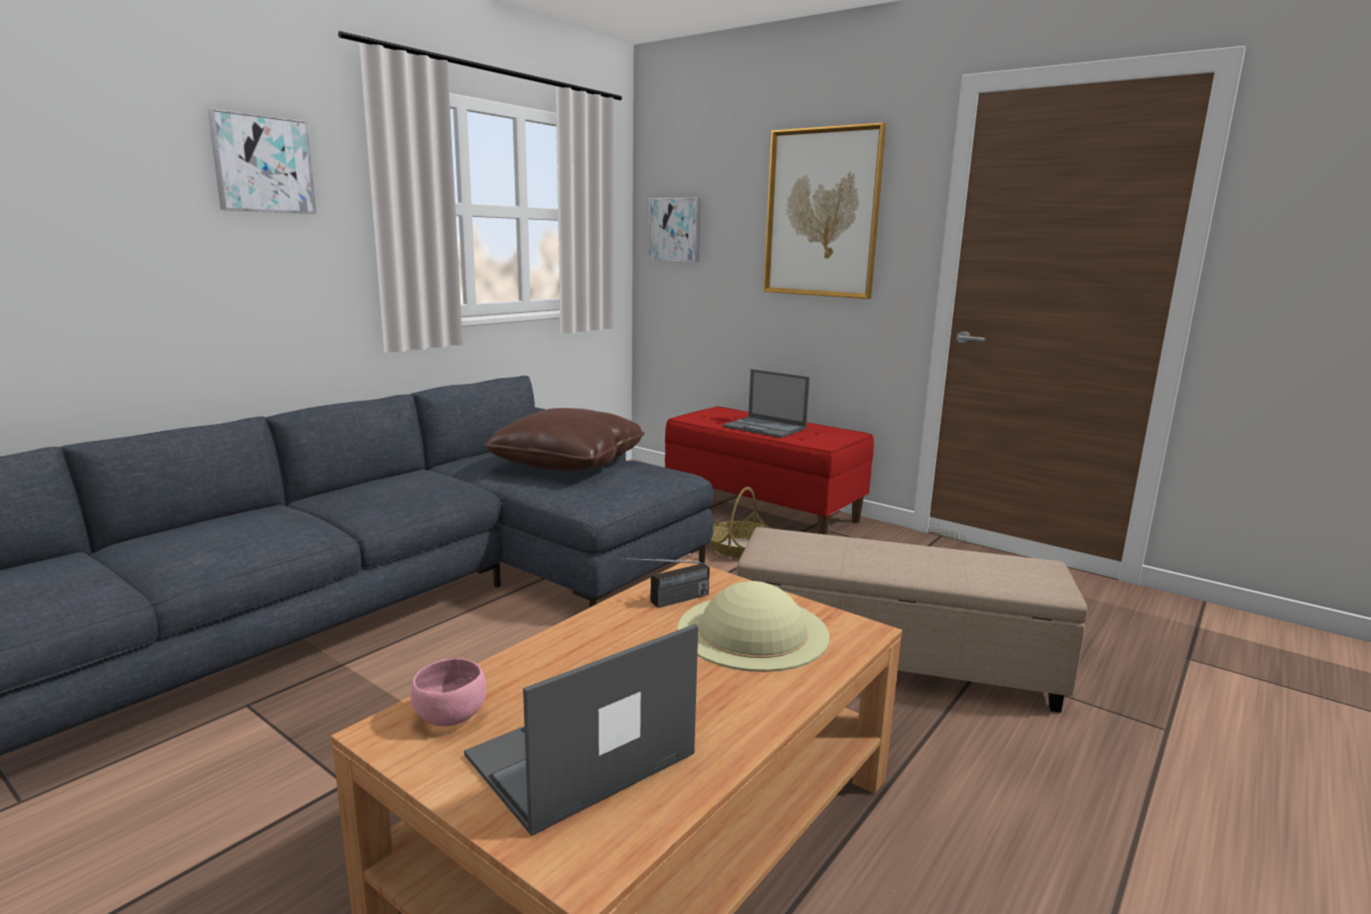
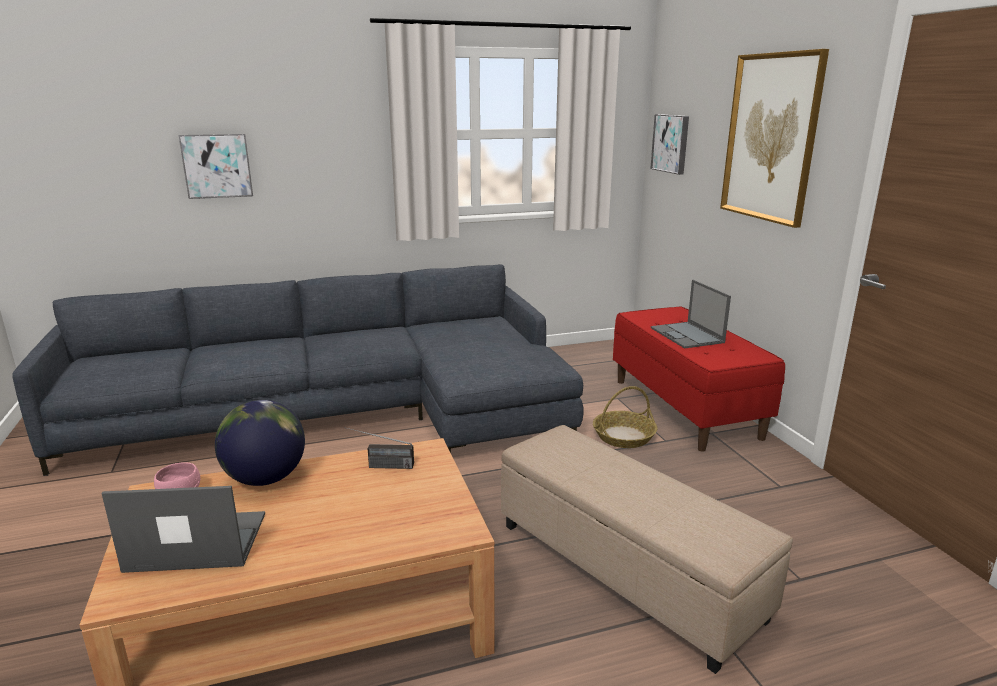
camera: 35 degrees right, 5 degrees up
(262, 164) = (321, 114): picture -> picture (217, 166)
(544, 657) = (265, 478): none -> globe
(568, 463) = (488, 340): brown pillow -> none
(753, 631) = (396, 504): beige hat -> none

